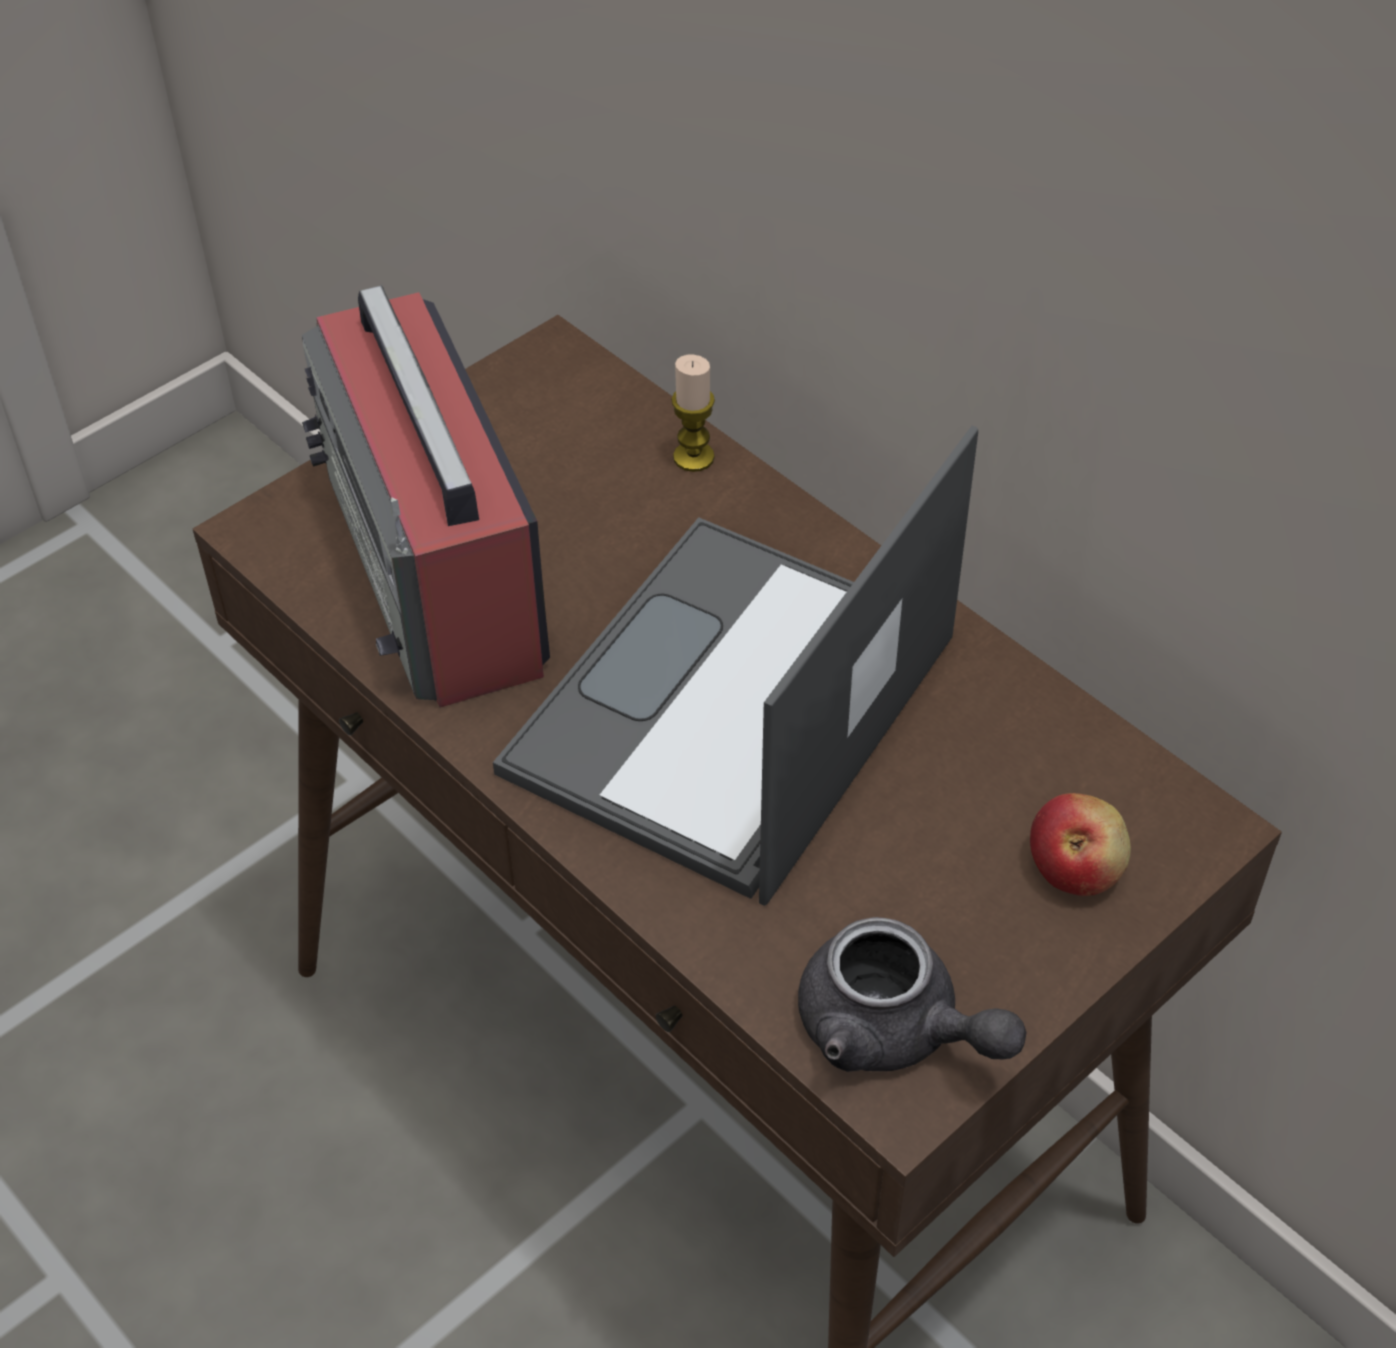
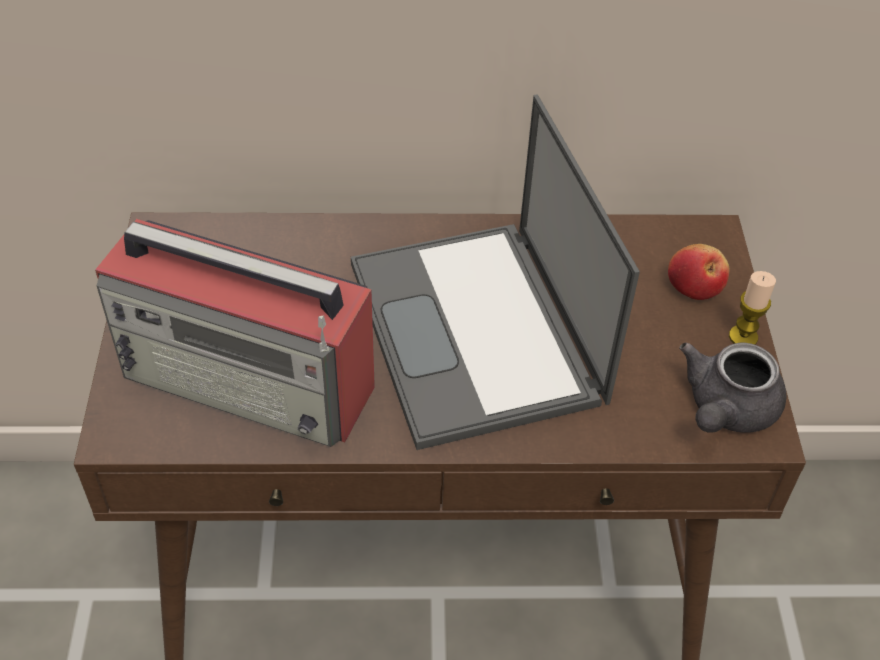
camera: 50 degrees left, 0 degrees up
(693, 457) = (301, 233): candle -> candle (743, 337)
(894, 1031) = (725, 410): grey teapot -> grey teapot turned 135 degrees clockwise

